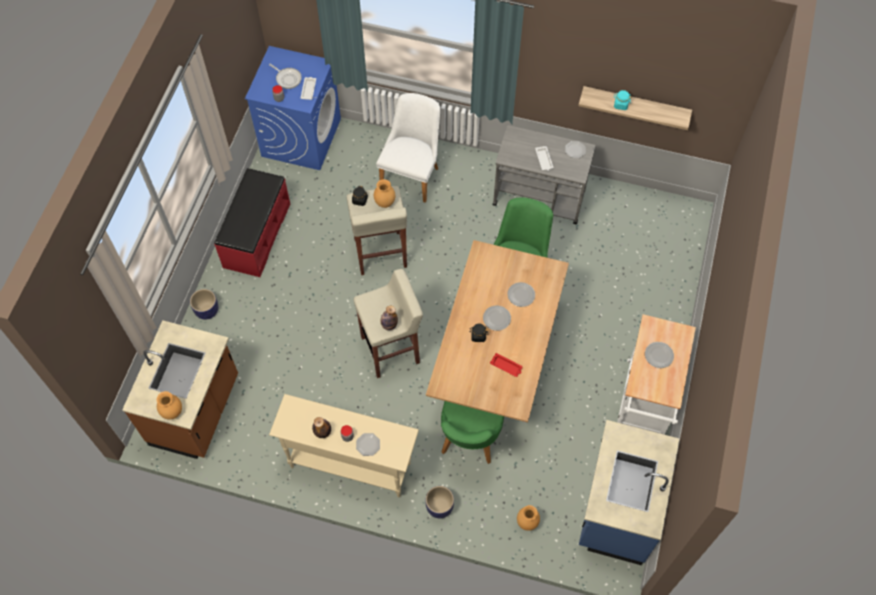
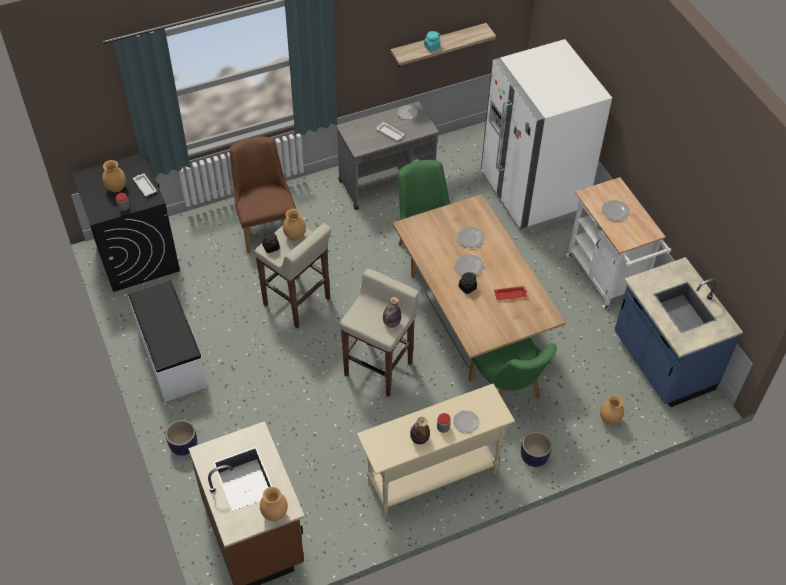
camera: 40 degrees left, 10 degrees down
(256, 235) = (170, 356): red bench -> white bench
(287, 78) = (116, 188): frying pan -> brown vase
(301, 137) = (136, 255): blue washing machine -> black washing machine
(413, 173) = (265, 226): white chair -> brown chair
(653, 286) = (532, 193): none -> white fridge

